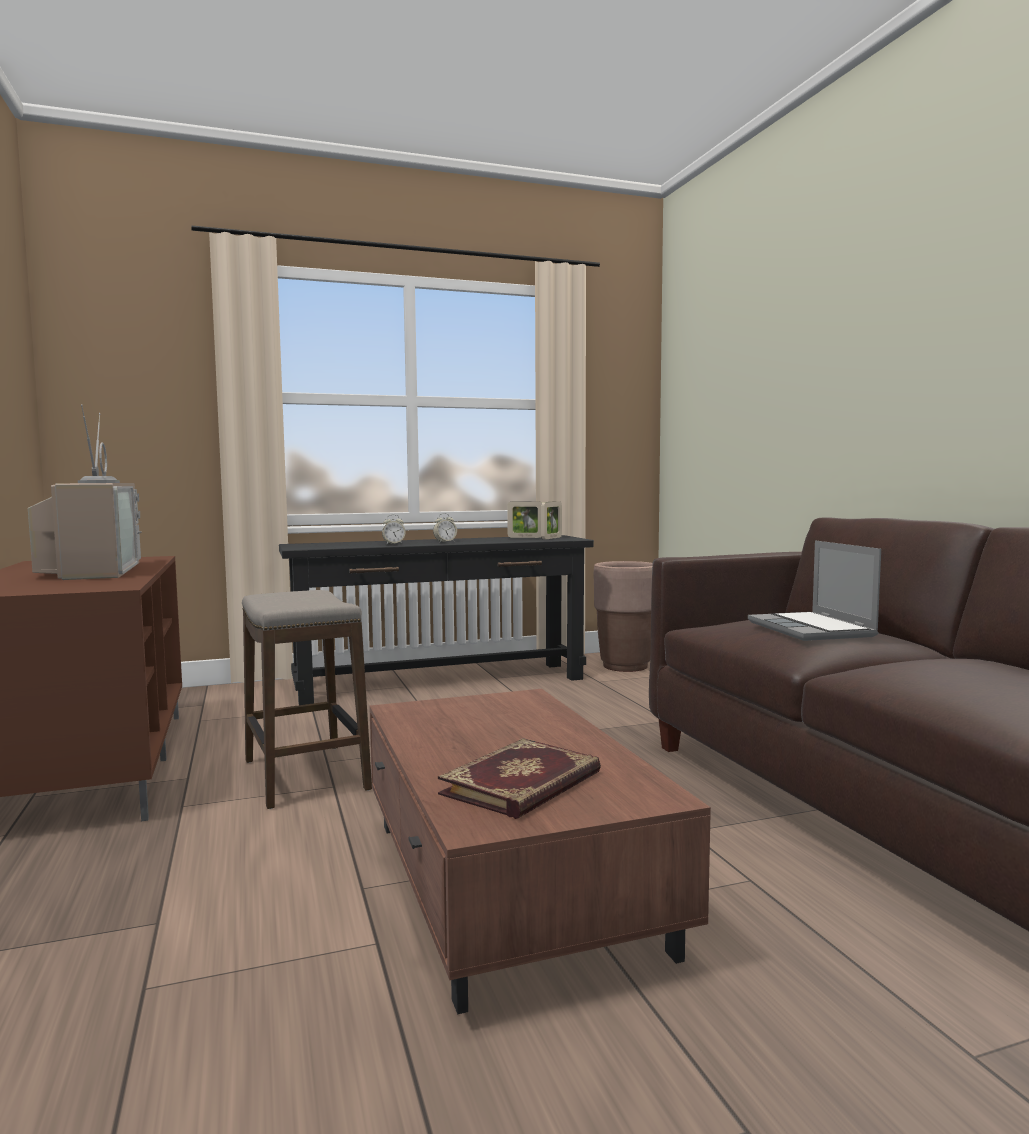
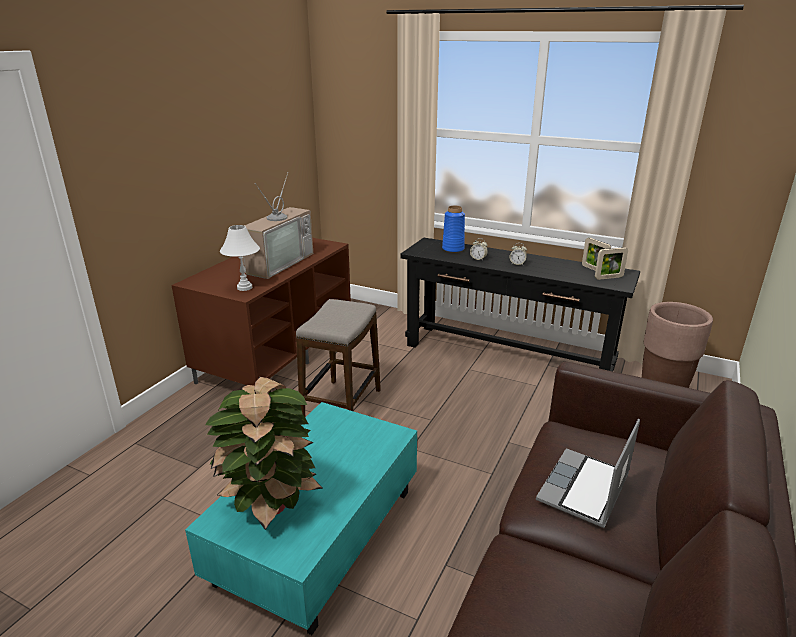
camera: 45 degrees right, 20 degrees up
(96, 585) = (244, 288): none -> white table lamp
(343, 544) = (453, 249): none -> blue vase
(509, 885) = (317, 536): brown coffee table -> turquoise coffee table
(523, 784) = (270, 508): book -> potted plant

